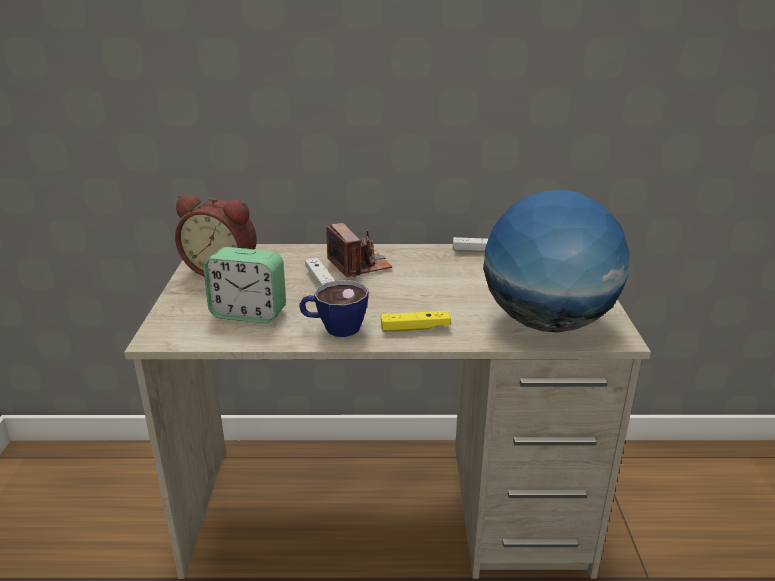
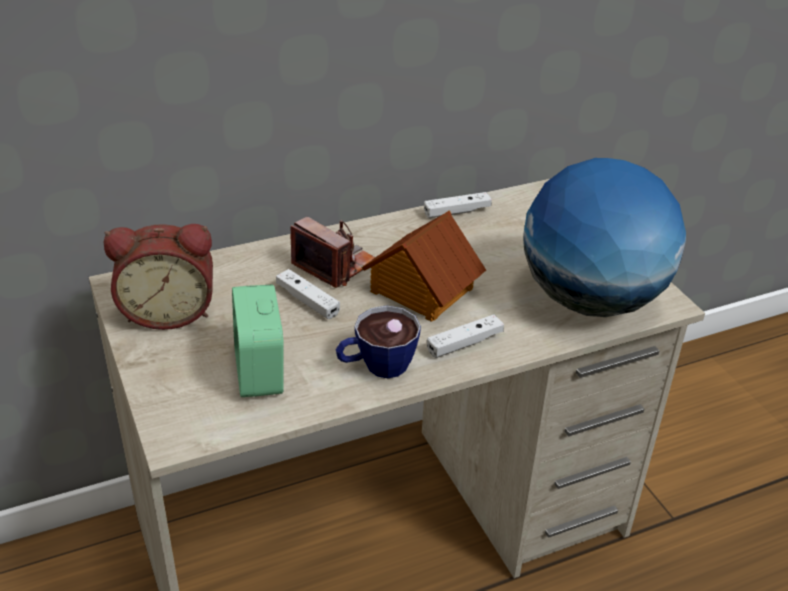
camera: 25 degrees left, 10 degrees up
(249, 313) = (259, 372): alarm clock -> alarm clock turned 90 degrees clockwise
(410, 290) = (421, 290): none -> toy house
(415, 328) = (464, 343): yellow game controller -> white game controller

